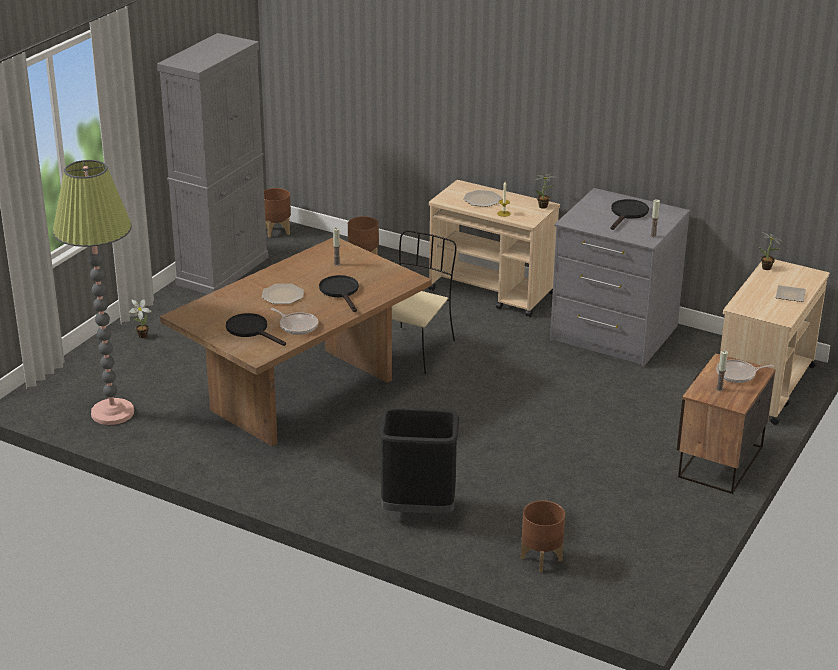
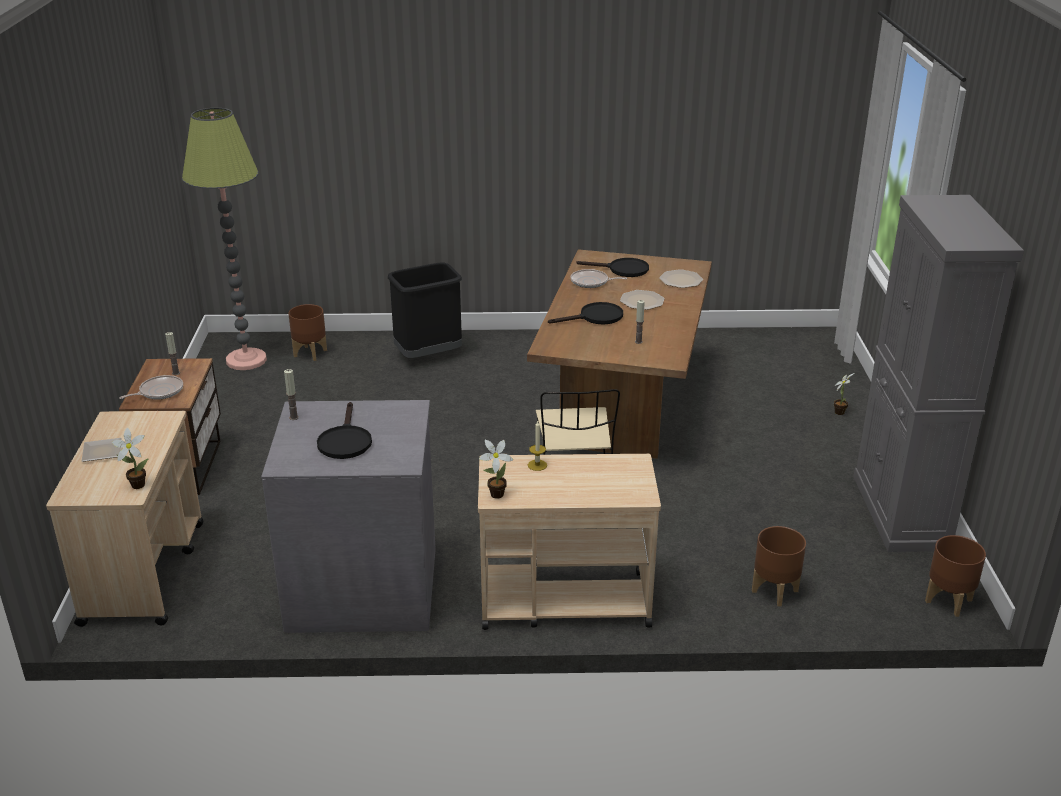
camera: 150 degrees right, 0 degrees up
(112, 413) = (746, 348): floor lamp -> floor lamp (246, 360)
(341, 292) = (595, 317): black frying pan -> black frying pan turned 60 degrees counterclockwise
(482, 199) = (588, 479): plate -> plate (681, 280)

